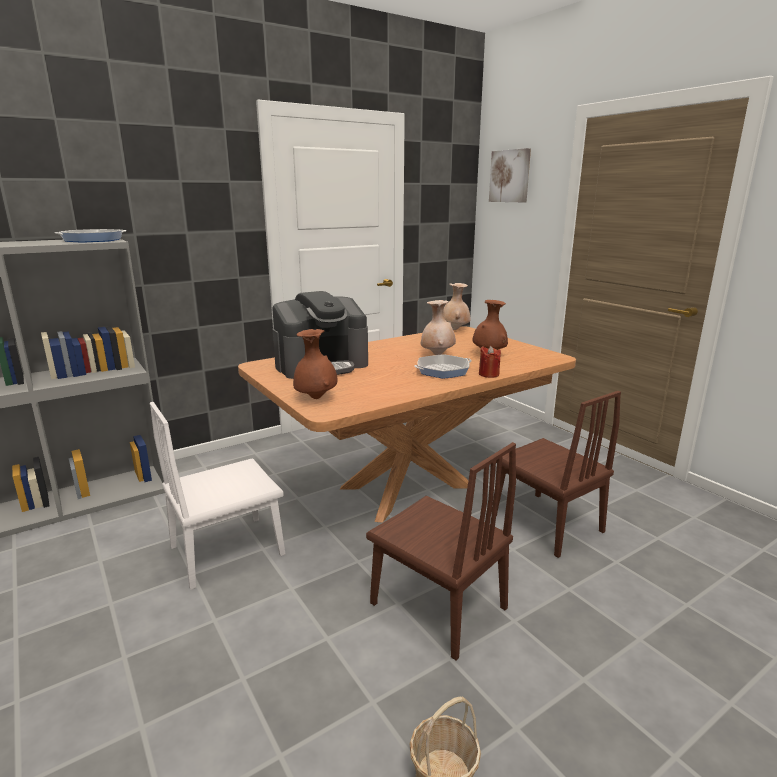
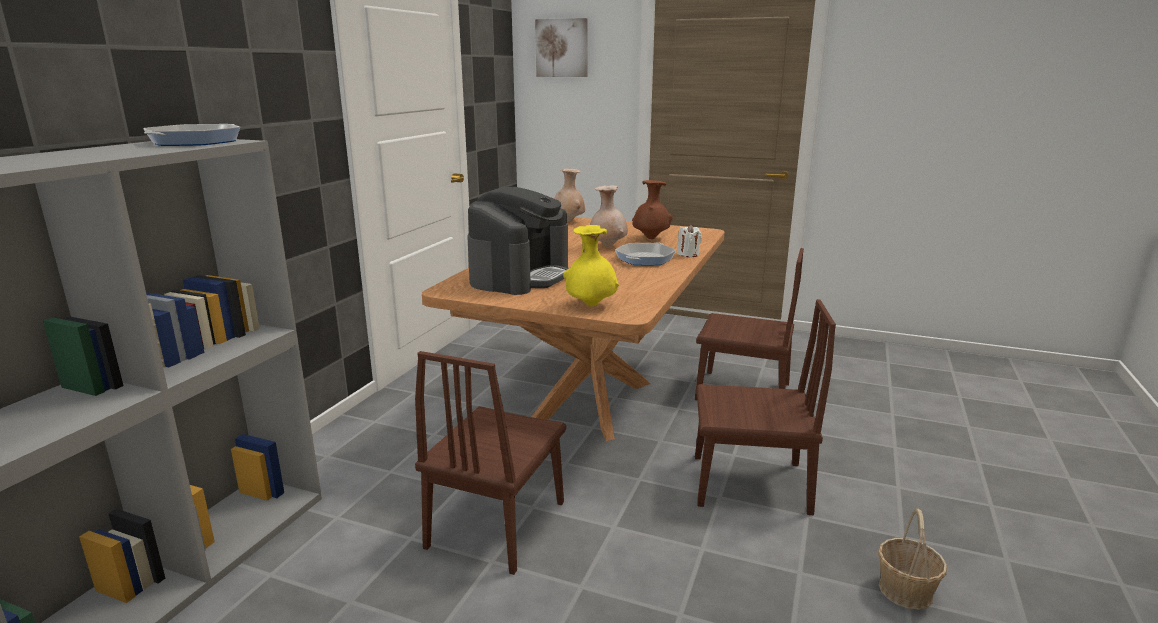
camera: 35 degrees left, 0 degrees up
(227, 550) = (497, 524): white chair -> brown chair
(316, 398) = (591, 305): brown vase -> yellow vase
(488, 374) = (688, 254): red candle -> white candle

